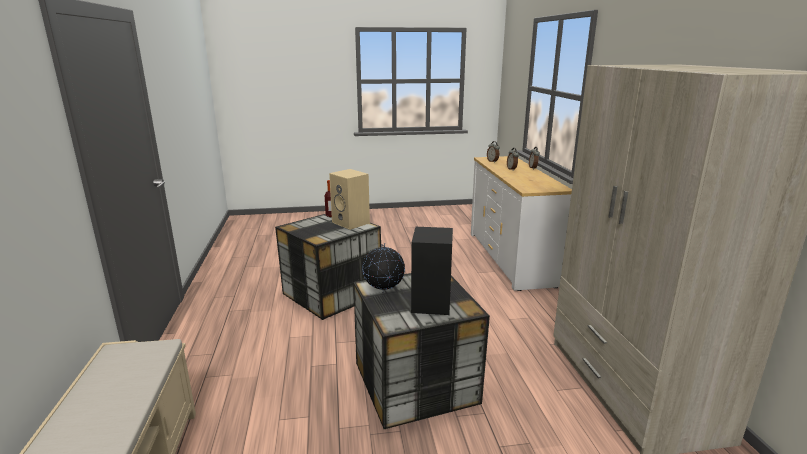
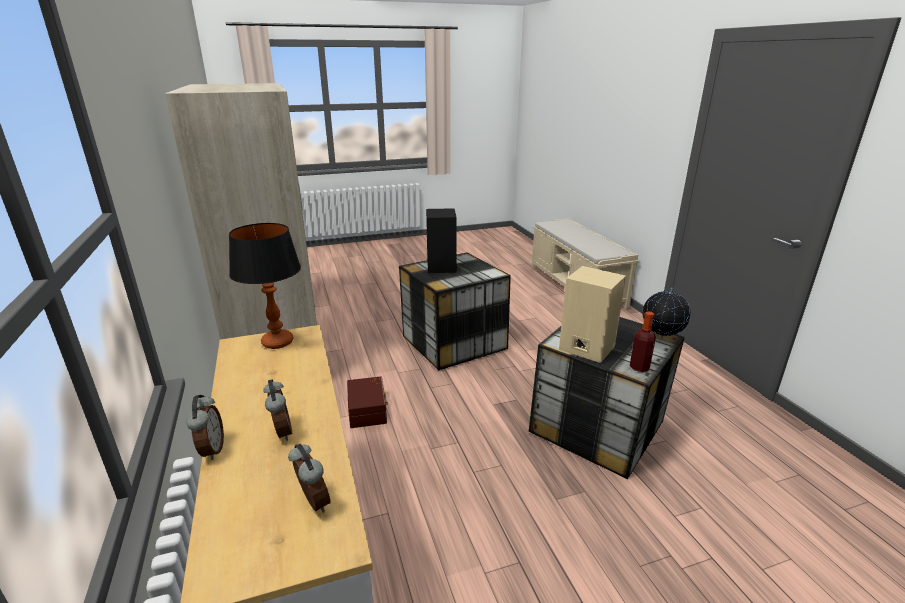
camera: 170 degrees right, 5 degrees up
(384, 292) = (480, 270): globe -> globe (661, 338)
(502, 320) = (368, 410): none -> brown storage box
(539, 187) = (278, 342): none -> table lamp

